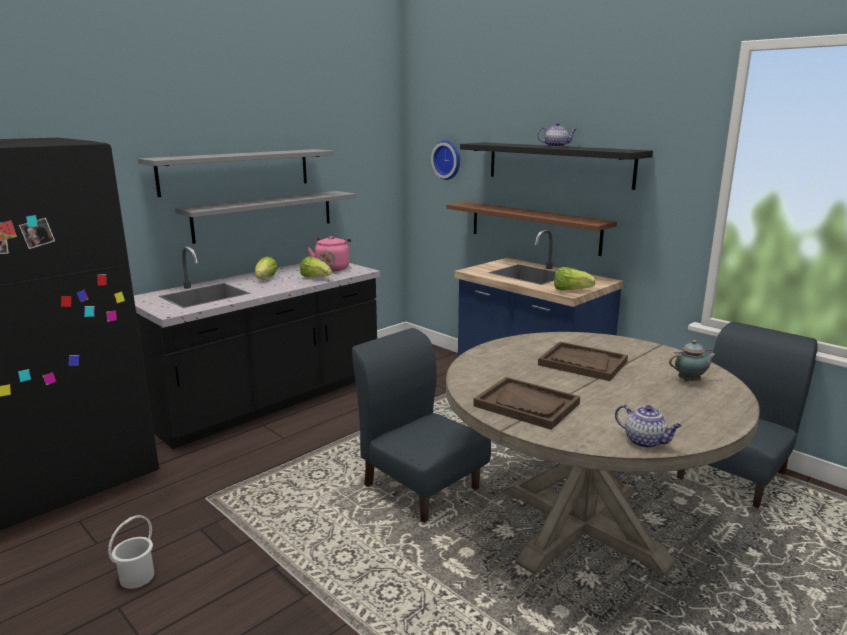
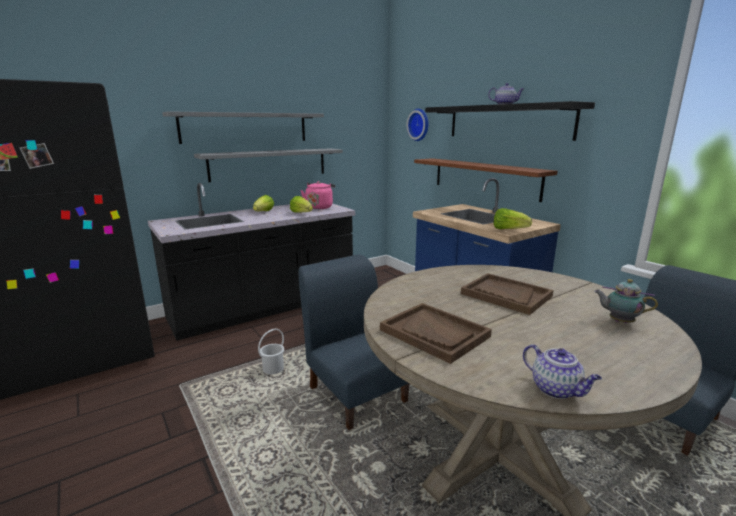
camera: 10 degrees right, 0 degrees up
(136, 577) = (89, 452): white bucket -> white bucket (273, 369)
(690, 381) = (619, 321): teapot -> teapot turned 150 degrees counterclockwise

